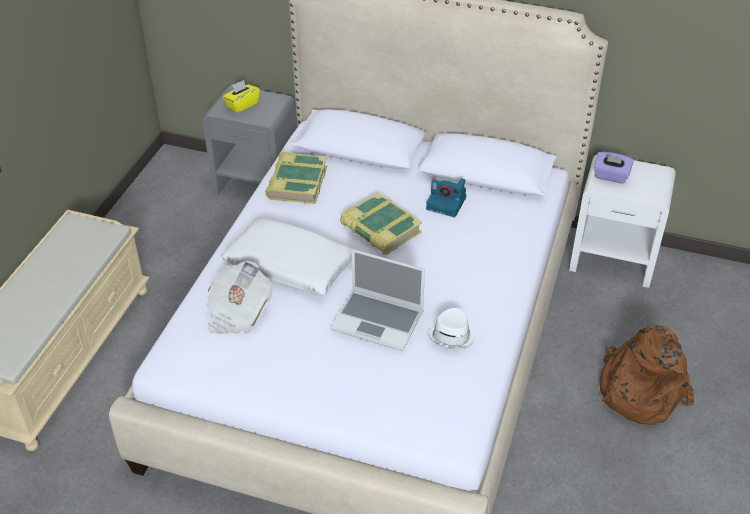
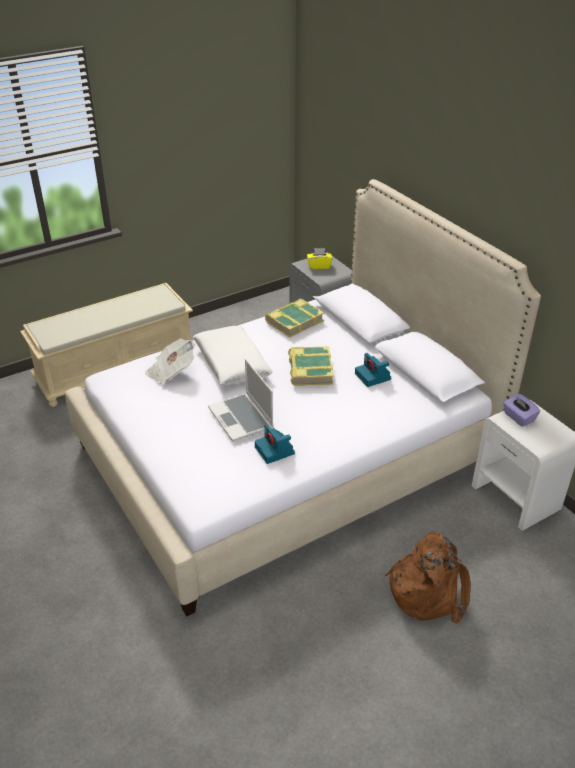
camera: 40 degrees right, 5 degrees down
(452, 335) = (275, 451): white hat -> camera

